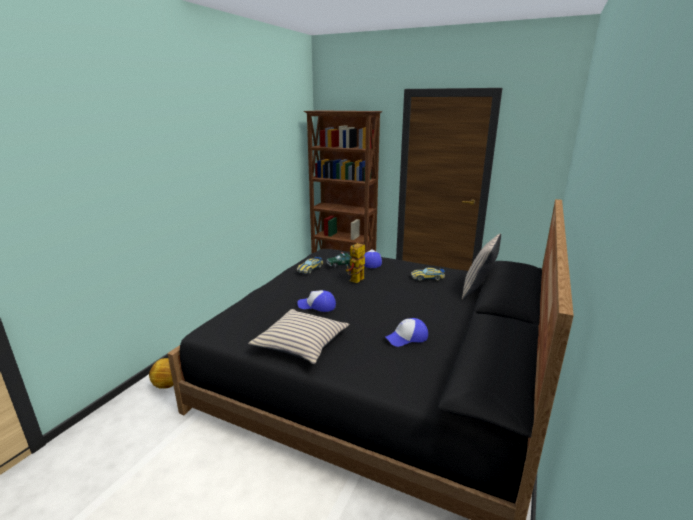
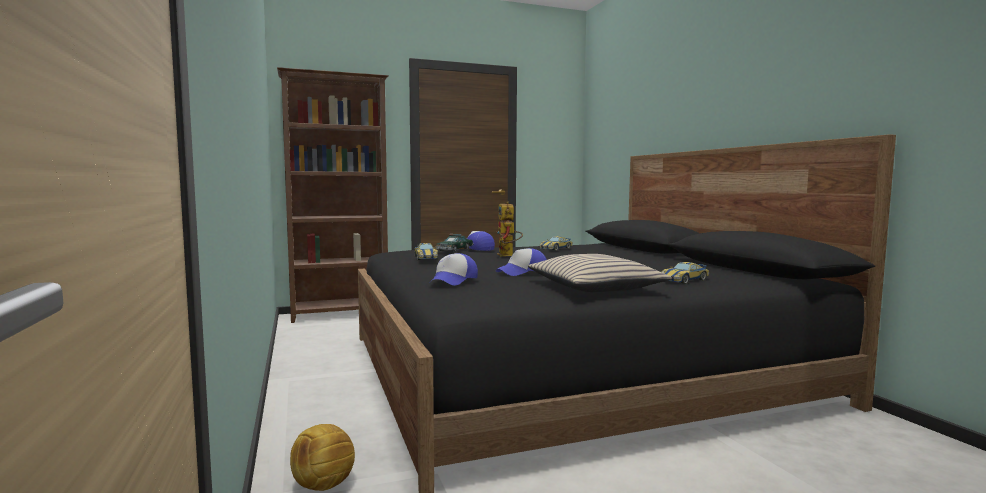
camera: 45 degrees left, 15 degrees down
(378, 361) = (684, 280): none -> toy car
(407, 338) = (657, 269): cap -> cap (453, 281)
(478, 290) = (613, 248): beige pillow -> none

